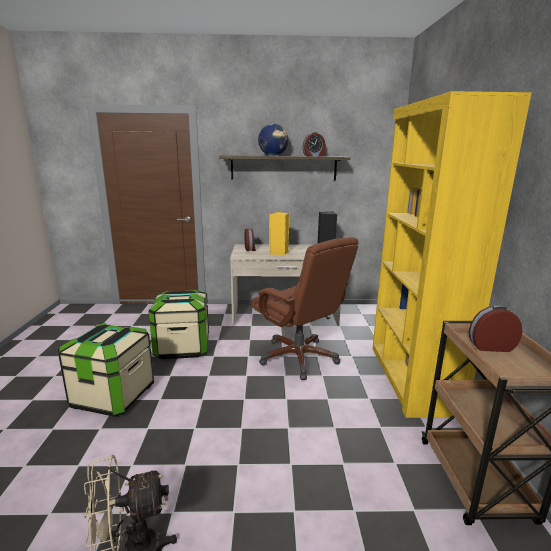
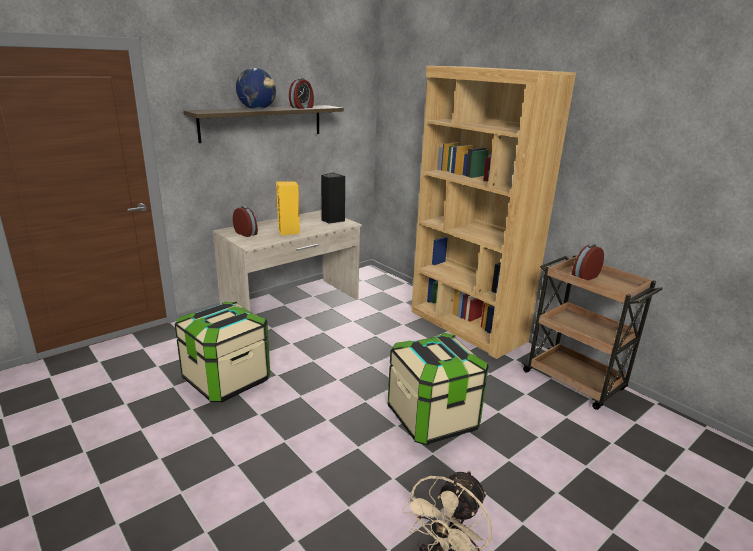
camera: 40 degrees left, 5 degrees up
(113, 396) = (225, 465): storage box -> storage box (432, 418)
(299, 358) = (362, 343): brown office chair -> none
(411, 378) = (466, 326): yellow bookcase -> brown bookcase

